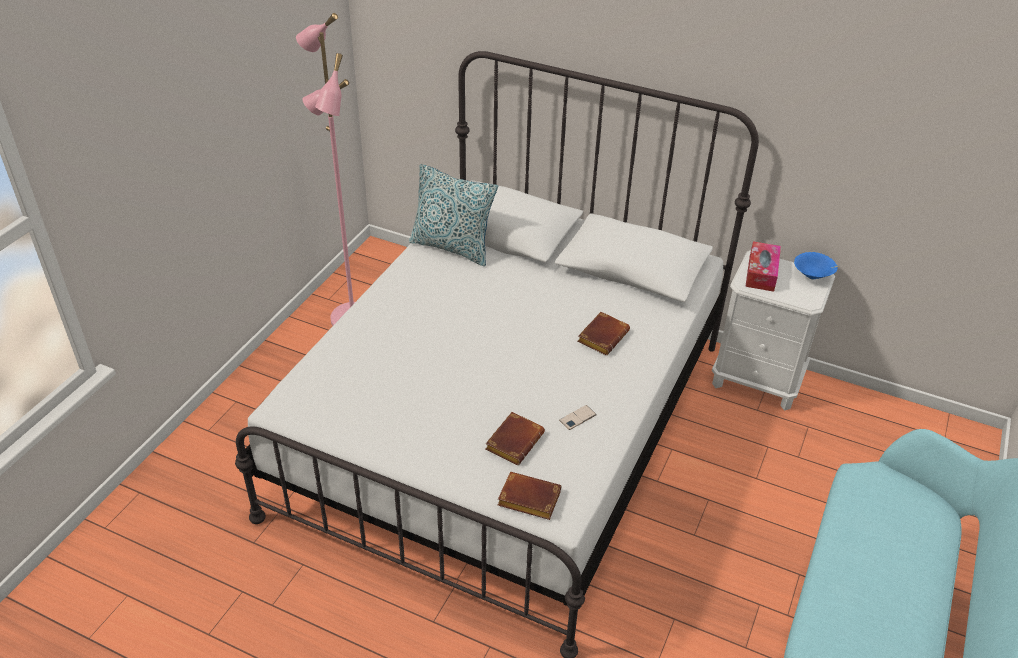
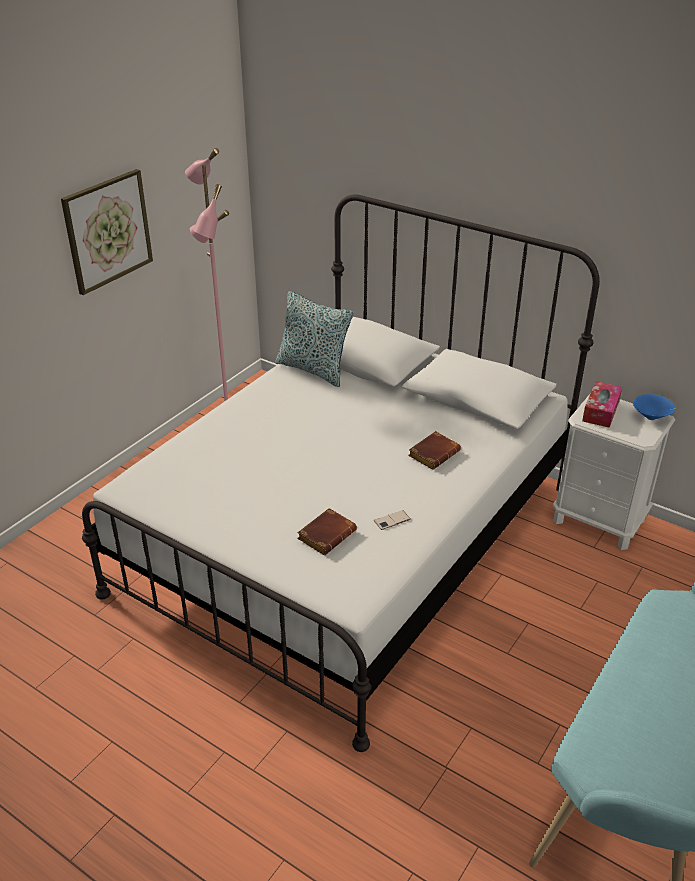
camera: 10 degrees right, 5 degrees down
(216, 113) = (107, 231): none -> picture
(527, 500) = (325, 586): brown book -> none

